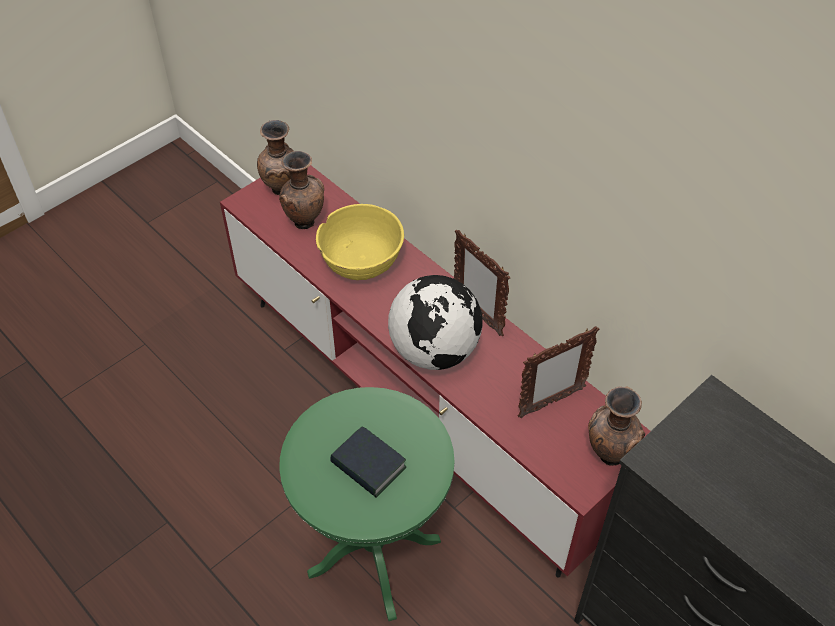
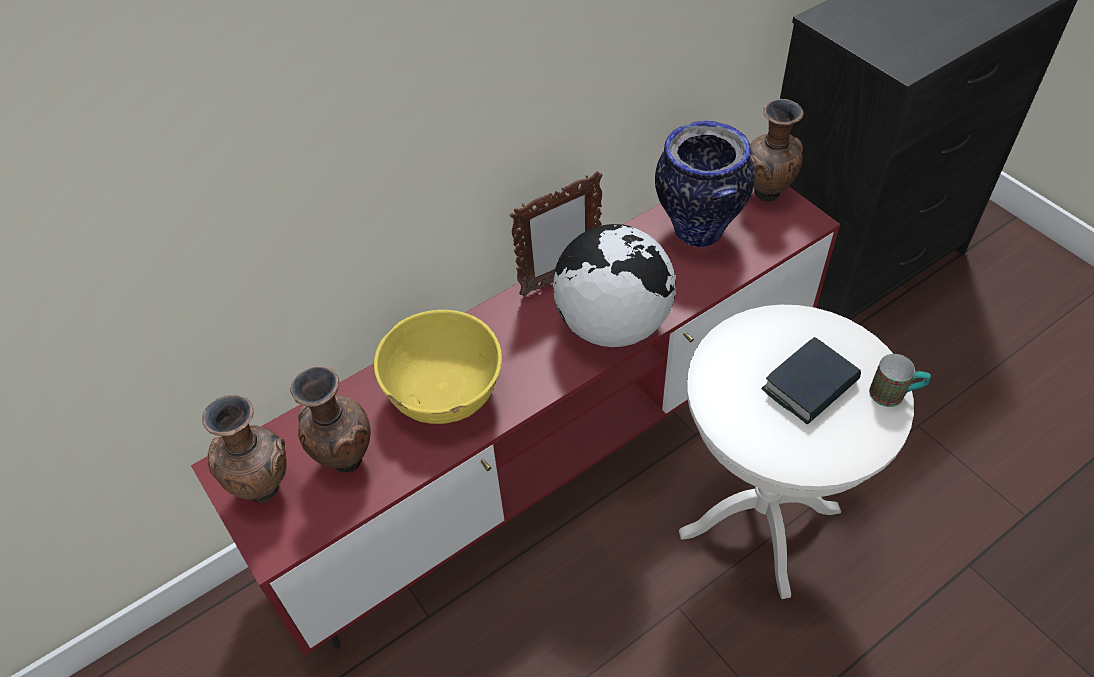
camera: 80 degrees left, 0 degrees up
(365, 525) = (894, 394): none -> mug
(374, 557) = (760, 521): green side table -> white side table
(550, 403) = (697, 230): picture frame -> vase

